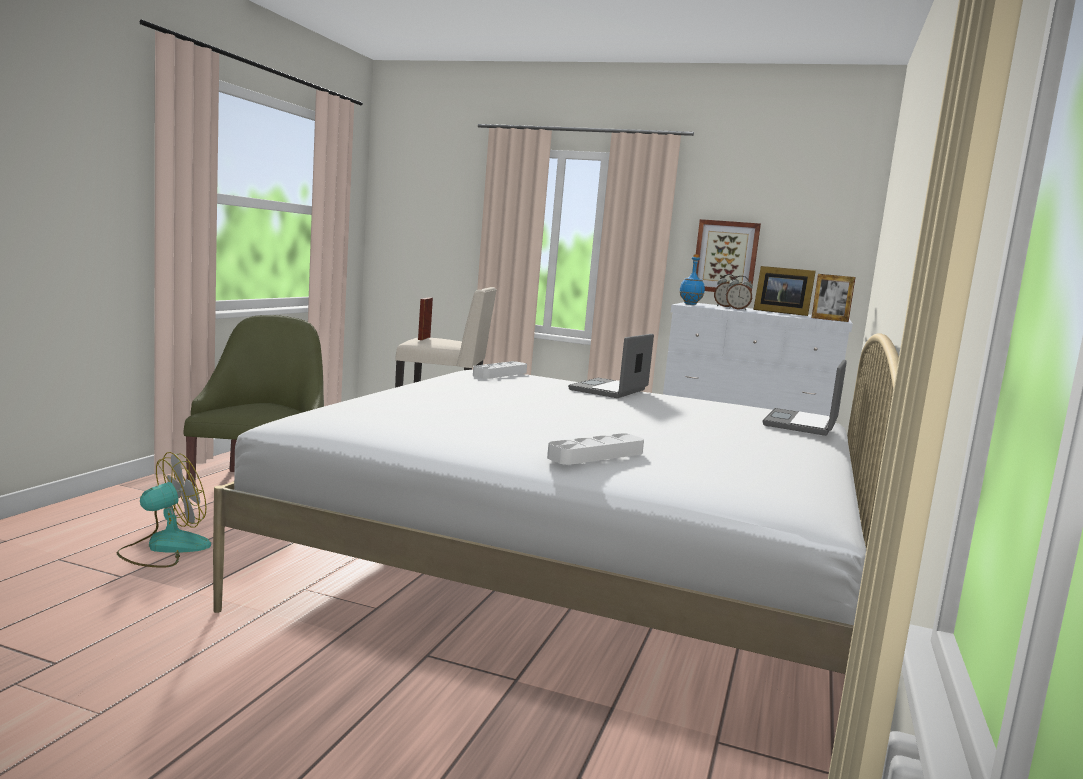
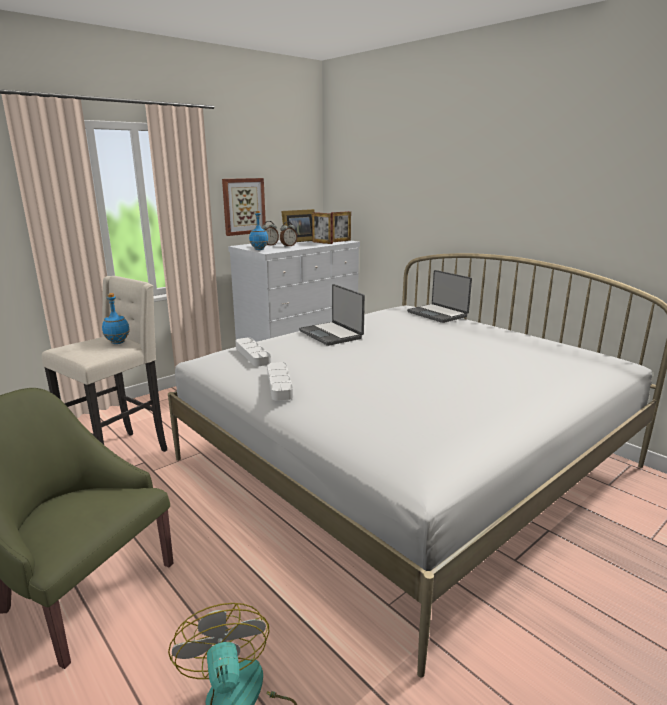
camera: 60 degrees left, 10 degrees up
(424, 338) = (78, 350): picture frame -> picture frame (322, 242)
(453, 342) = (117, 343): none -> blue bottle
(596, 455) = (537, 381): grey tray -> grey tray (279, 384)

